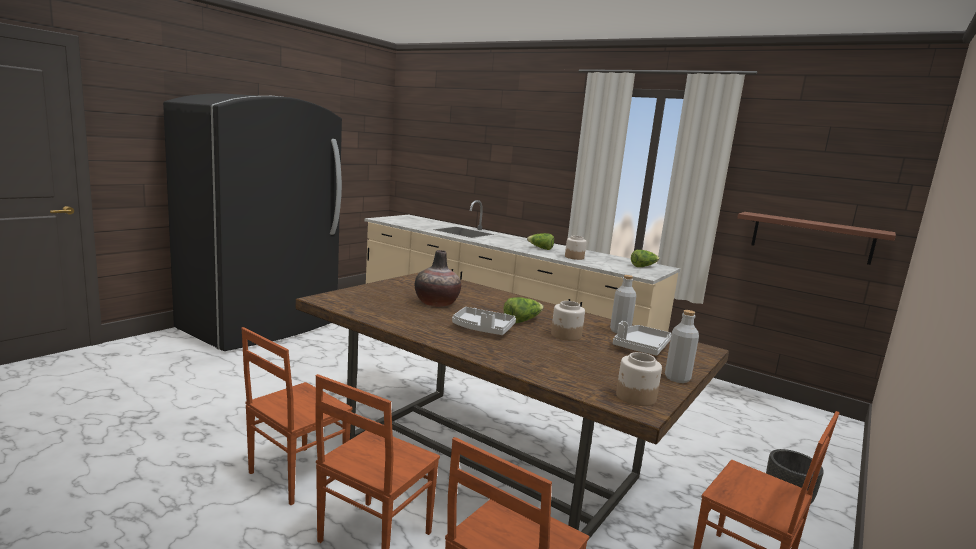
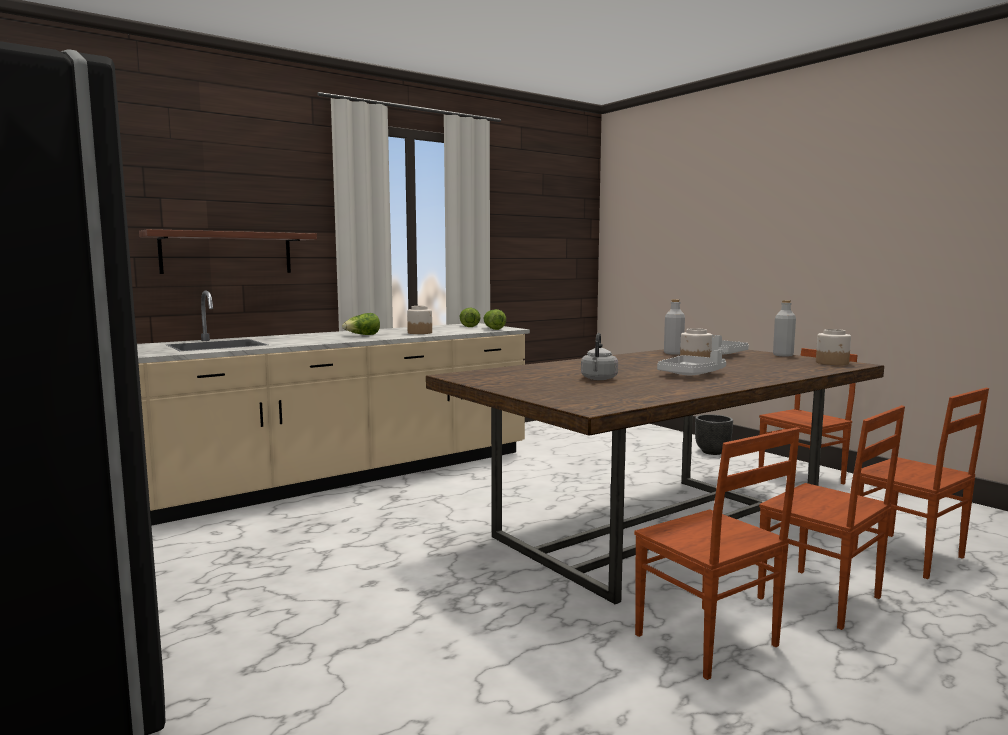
camera: 70 degrees left, 5 degrees down
(436, 303) = (598, 379): vase -> grey kettle
(522, 321) = (655, 366): lettuce -> lettuce (493, 328)
(811, 237) = (547, 271): shelf -> shelf (227, 253)

